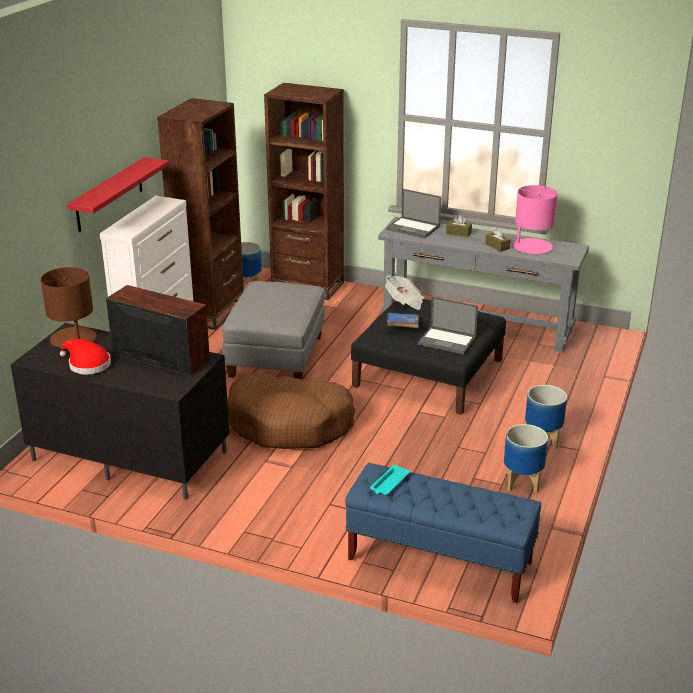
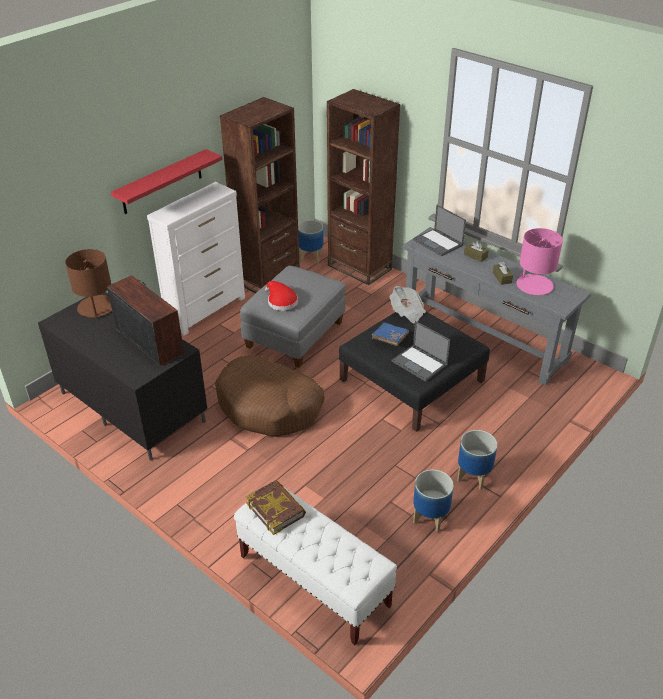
camera: 20 degrees right, 10 degrees up
(87, 364) = (91, 335): red hat -> red hat (281, 301)
(389, 484) = (276, 509): turquoise tray -> book
(439, 561) = (313, 580): blue bench -> white bench

